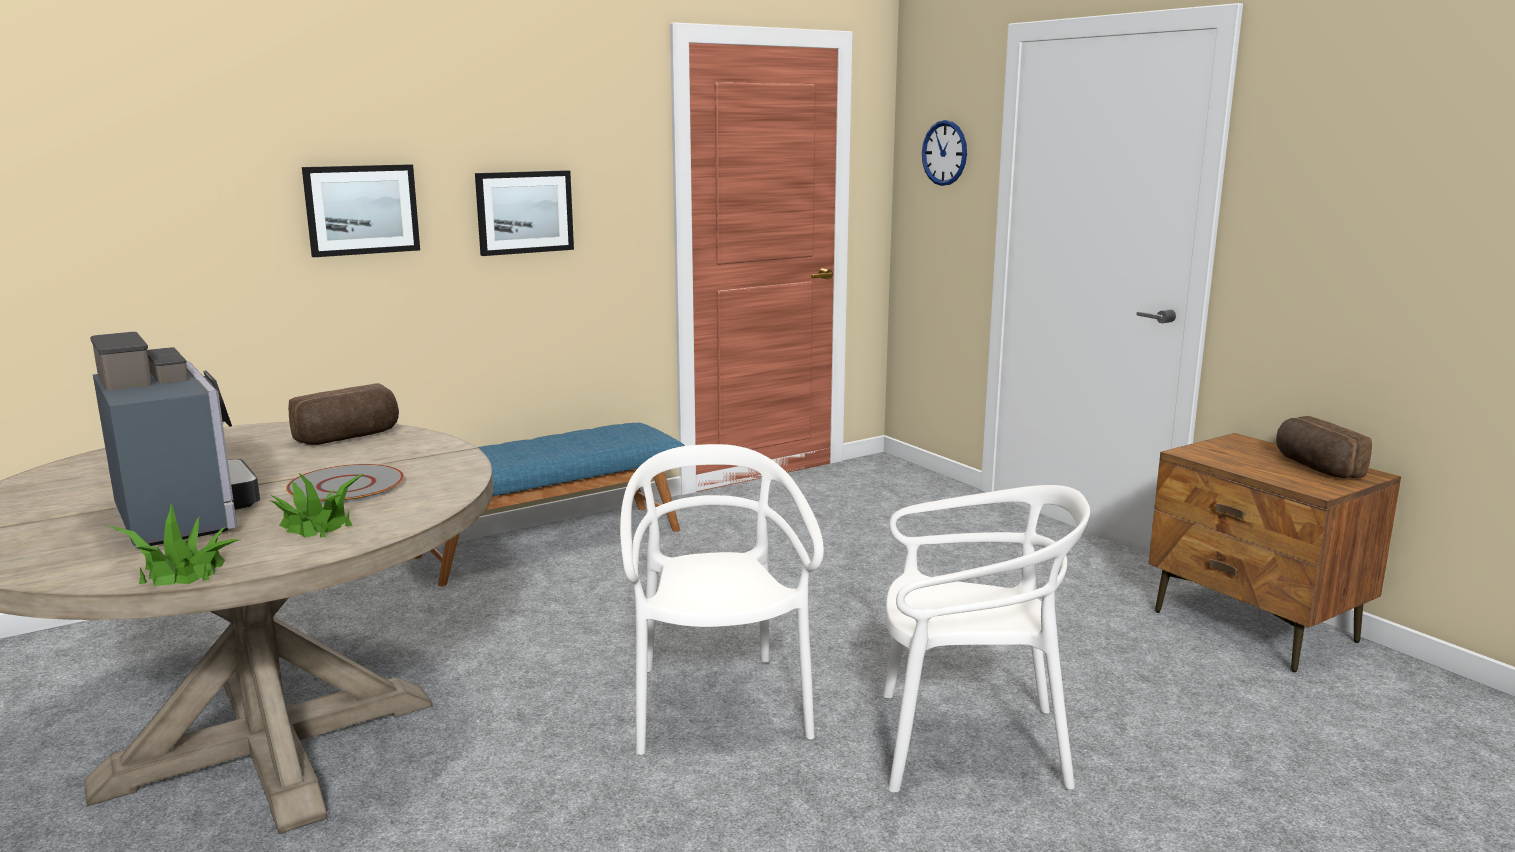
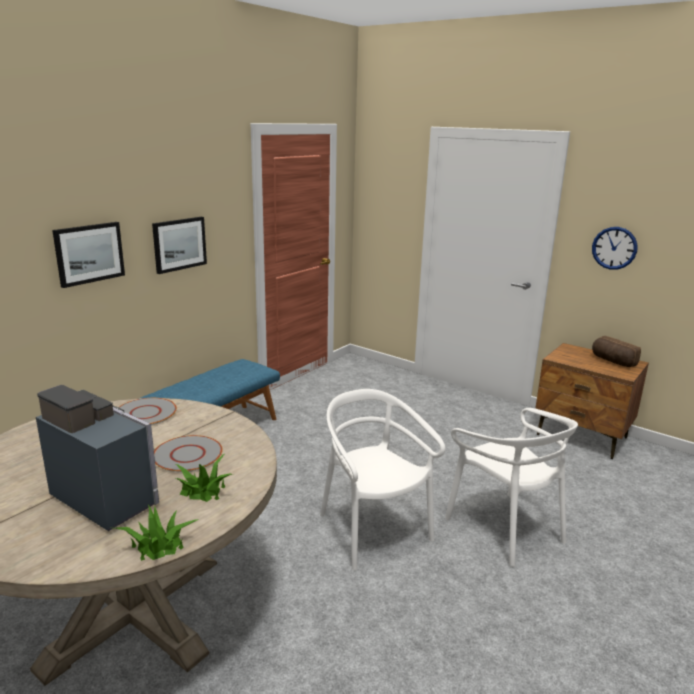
camera: 20 degrees left, 5 degrees up
(348, 437) = (145, 413): bread -> grey plate
(944, 153) = (389, 193): wall clock -> wall clock (614, 248)
(968, 744) = (505, 528): white chair -> white chair turned 75 degrees clockwise

